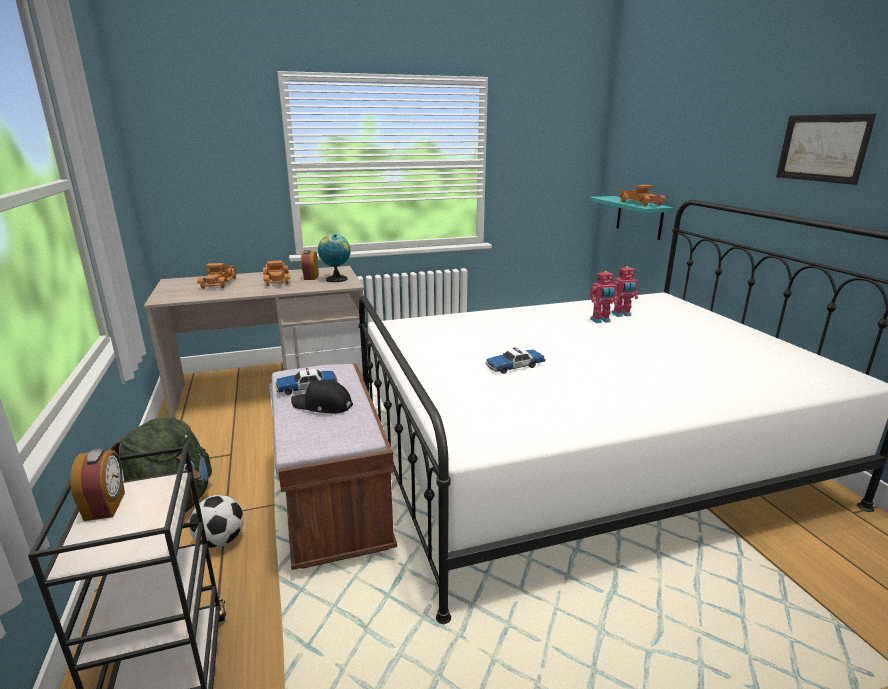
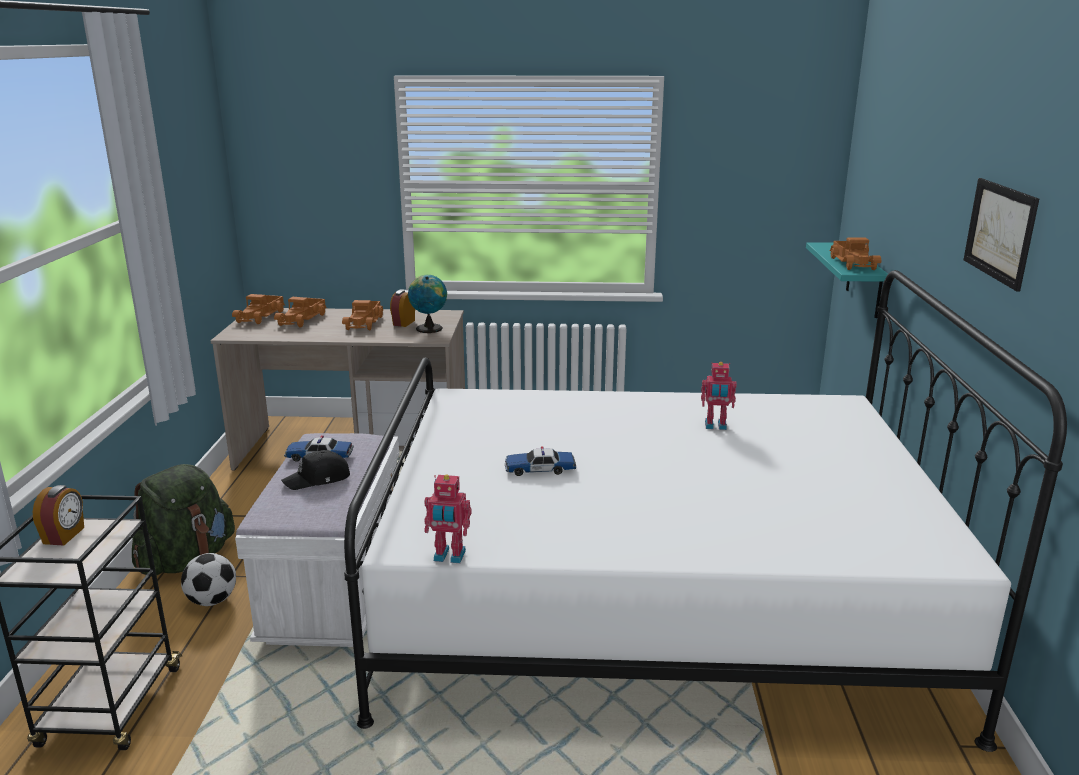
camera: 20 degrees right, 0 degrees up
(178, 284) = (261, 316): none -> toy truck
(322, 406) = (318, 479): black cap -> black cap turned 60 degrees counterclockwise
(334, 503) = (337, 589): brown bench -> white bench
(621, 314) = (755, 421): toy robot -> toy robot (449, 557)

